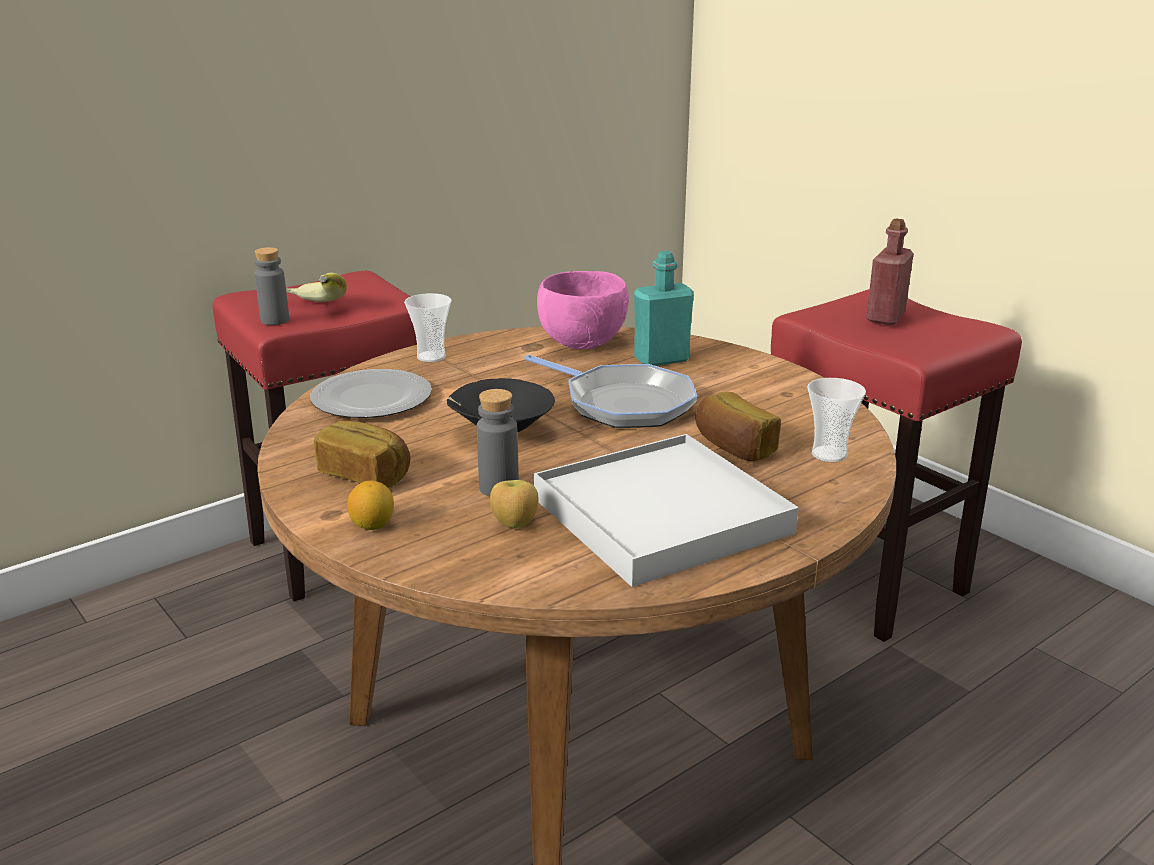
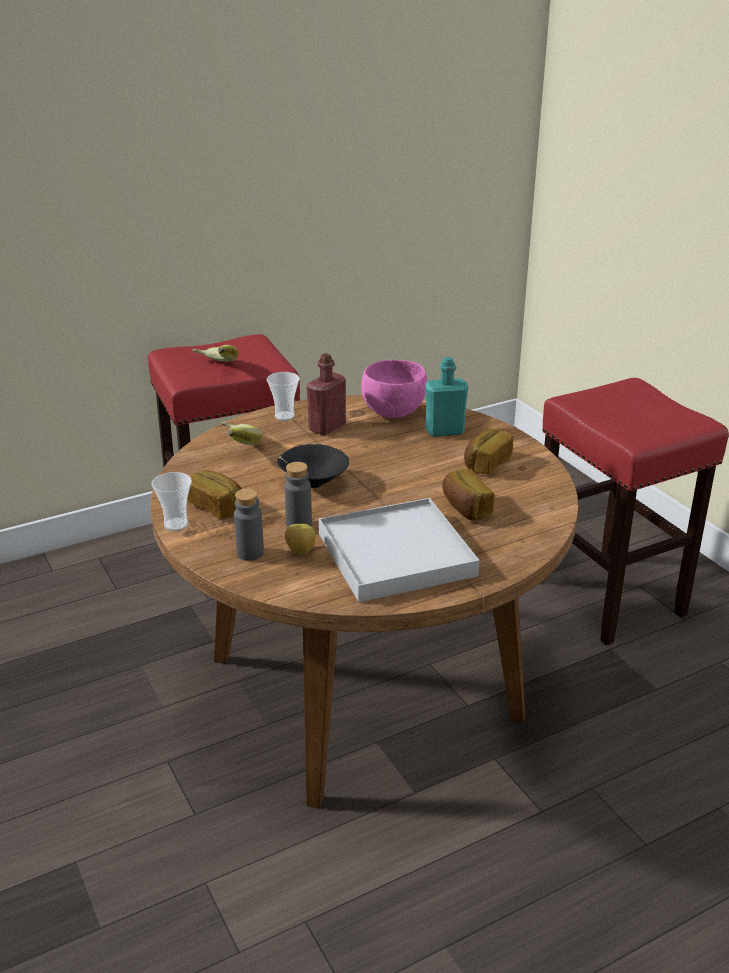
camera: 10 degrees right, 5 degrees up
(275, 320) = (186, 376): grey bottle -> grey bottle (250, 553)
(371, 398) = (235, 447): plate -> banana
(373, 525) = (213, 543): lemon -> none
(623, 404) = (403, 466): frying pan -> none
(736, 392) = (486, 463): none -> bread
(829, 454) = (528, 519): cup -> cup (176, 524)
(885, 317) = (629, 406): red bottle -> red bottle (327, 427)

